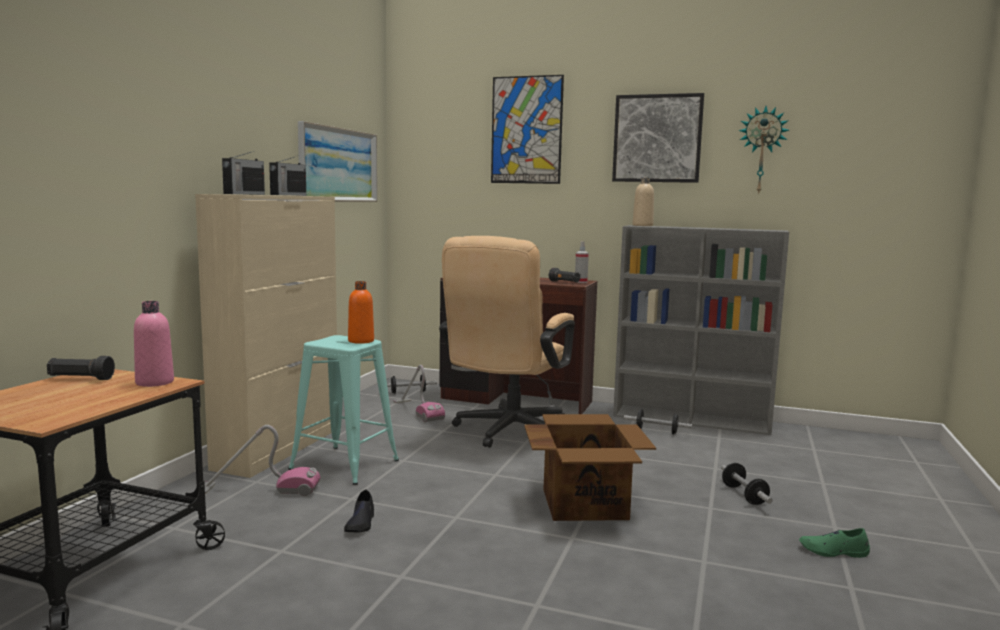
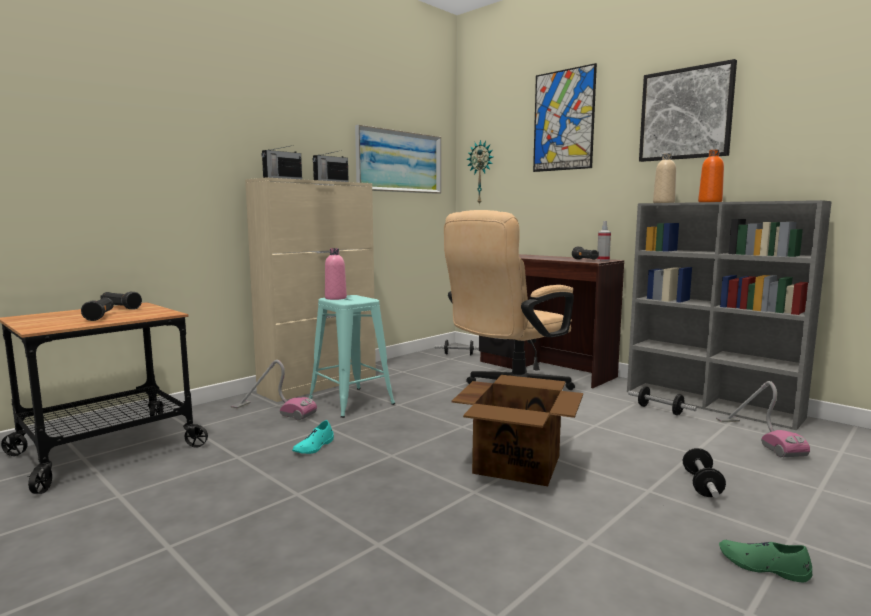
camera: 25 degrees right, 0 degrees up
(88, 395) = (100, 317): none -> black flashlight
(154, 382) = (155, 313): pink bottle -> pink bottle (335, 298)
(360, 523) = (314, 447): black shoe -> turquoise shoe
(361, 341) = (362, 299): orange bottle -> orange bottle (710, 202)
(417, 411) = (451, 369): vacuum cleaner -> vacuum cleaner (757, 437)
(762, 150) = (803, 113): wall clock -> wall clock (481, 172)

